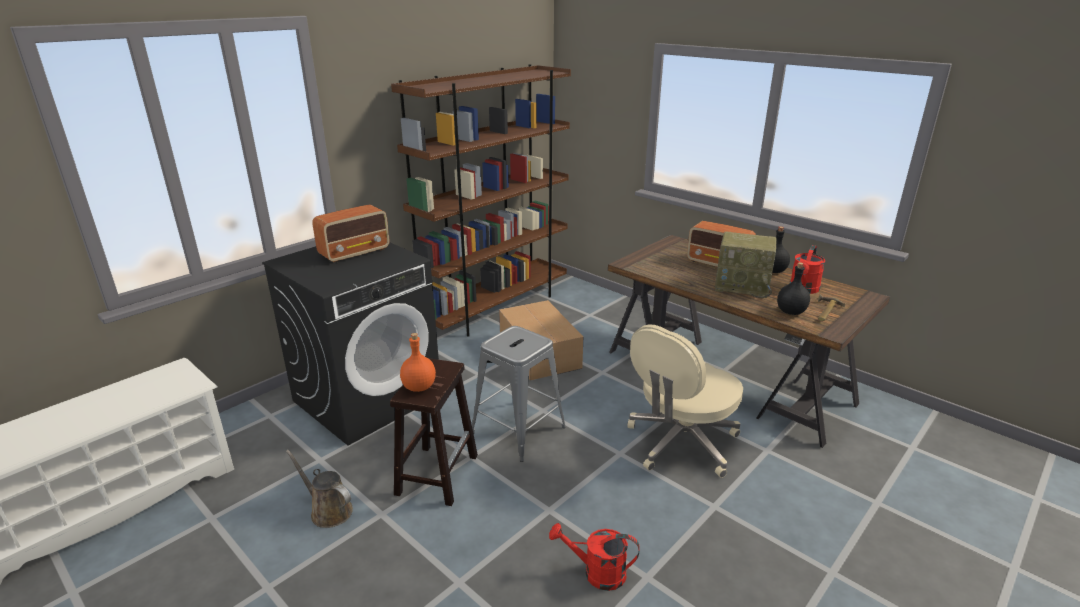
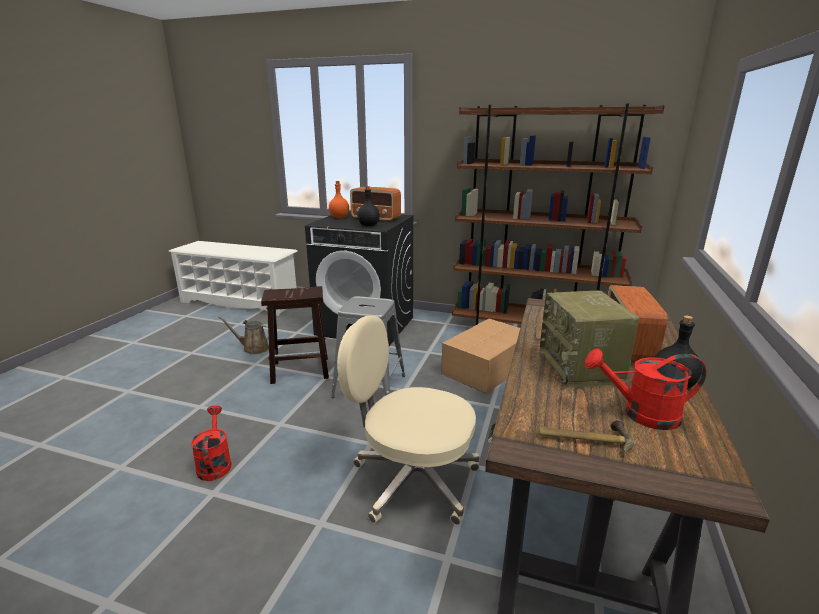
camera: 65 degrees right, 5 degrees down
(328, 510) = (253, 348): brown watering can -> brown watering can turned 90 degrees counterclockwise
(419, 387) = (283, 292): orange bottle -> orange bottle (339, 217)
(790, 312) = (544, 408): black bottle -> black bottle (368, 225)

